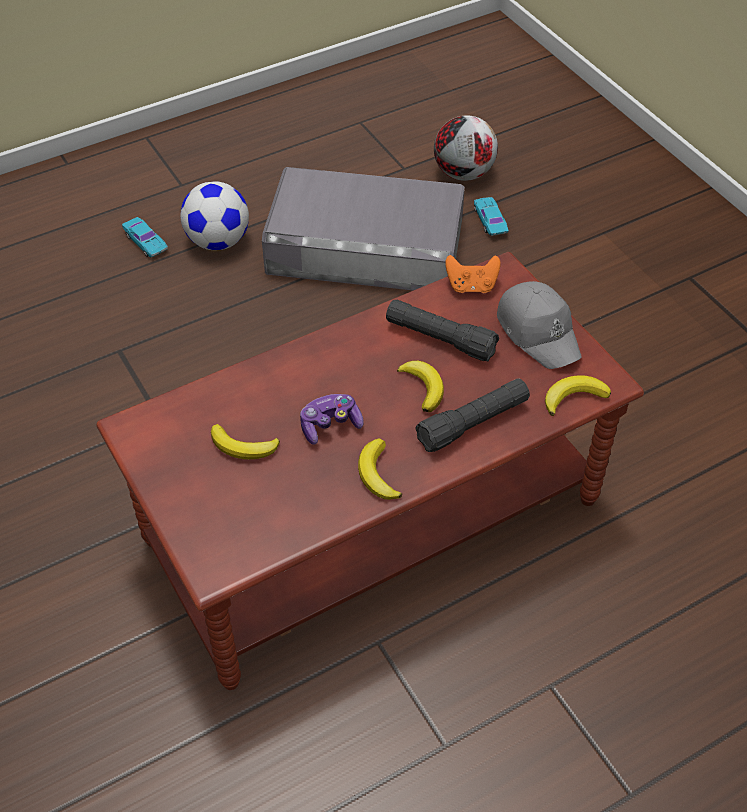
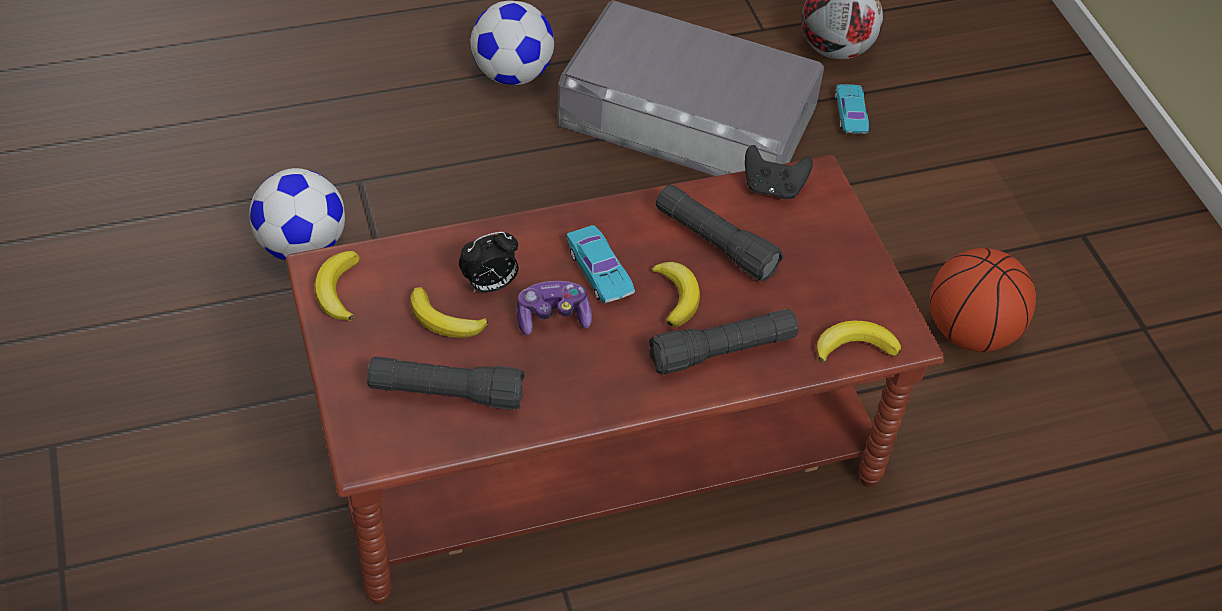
camera: 10 degrees right, 0 degrees up
(87, 413) = (302, 246): none -> football
(145, 241) = (426, 57): turquoise toy car -> turquoise toy car (599, 271)
(263, 506) = (446, 393): none -> black flashlight
(272, 410) = (490, 285): none -> alarm clock
(377, 474) = (590, 386): banana -> banana (338, 290)
(471, 286) = (773, 188): orange game controller -> black game controller
(539, 332) = (837, 259): grey cap -> none
(629, 369) = (969, 332): none -> basketball

